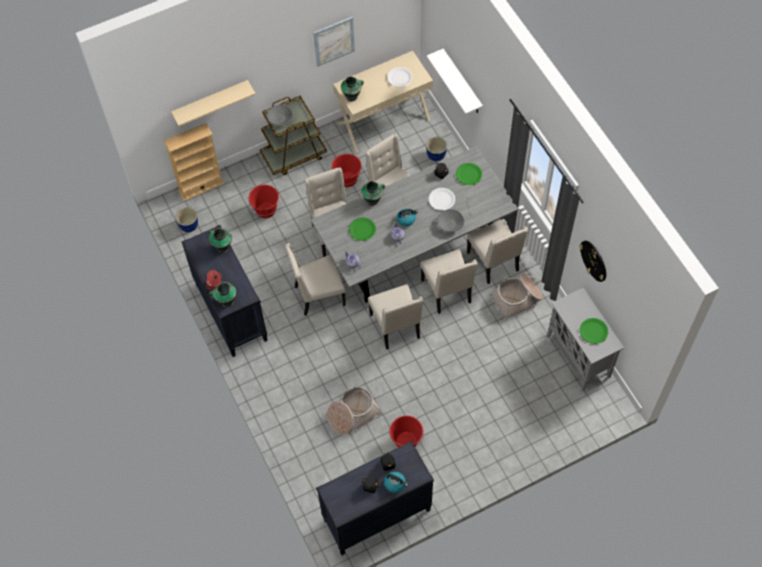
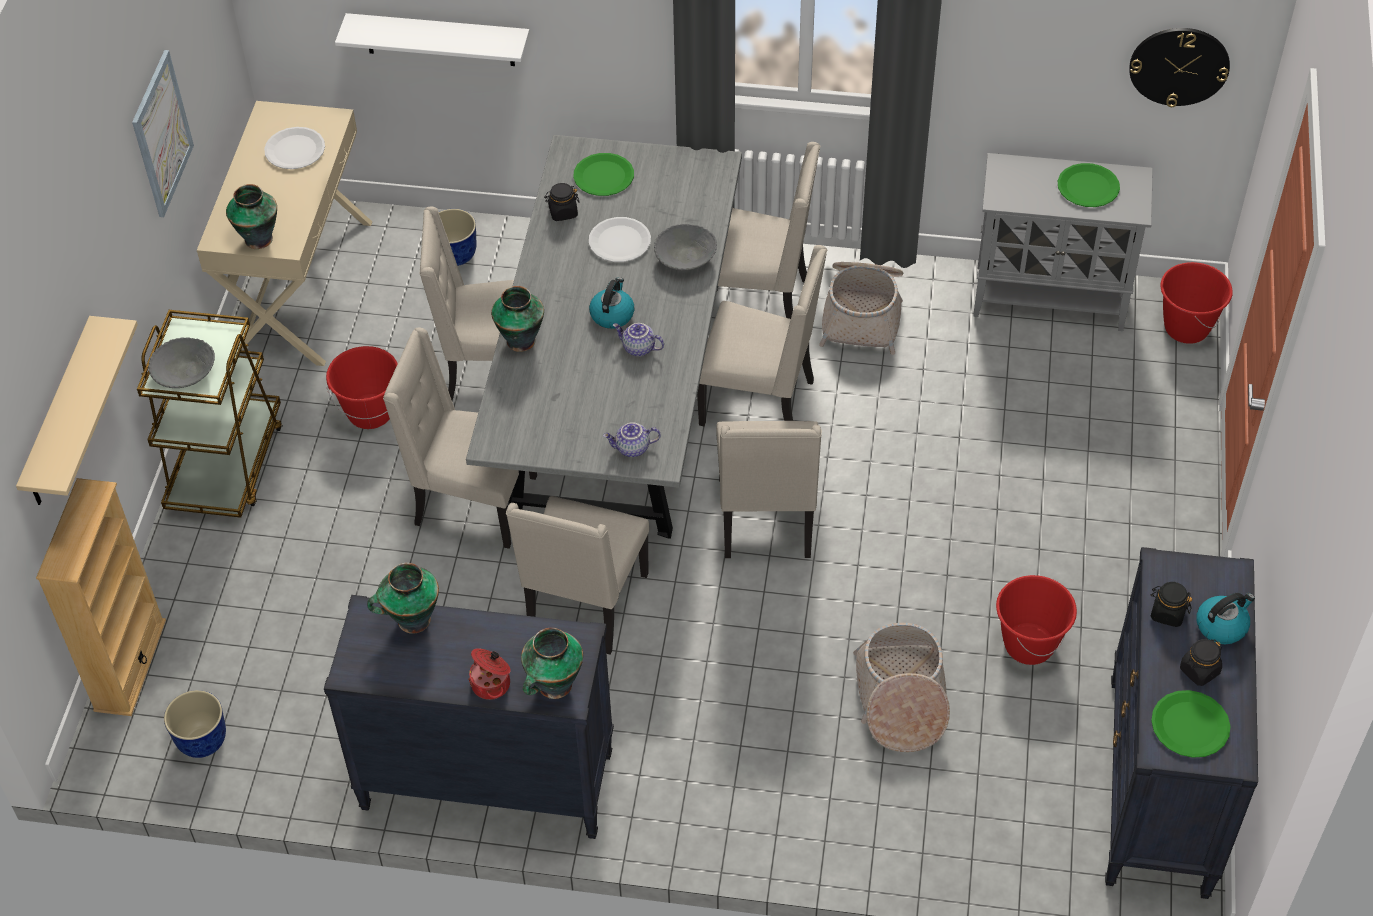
camera: 55 degrees left, 10 degrees down
(266, 210) = (304, 583): red bucket -> red bucket (1186, 328)
(362, 229) = (570, 391): green plate -> green plate (1190, 725)
(396, 327) = (767, 520): beige chair -> beige chair turned 75 degrees clockwise
(594, 260) = (1006, 56): wall clock -> wall clock (1179, 66)

